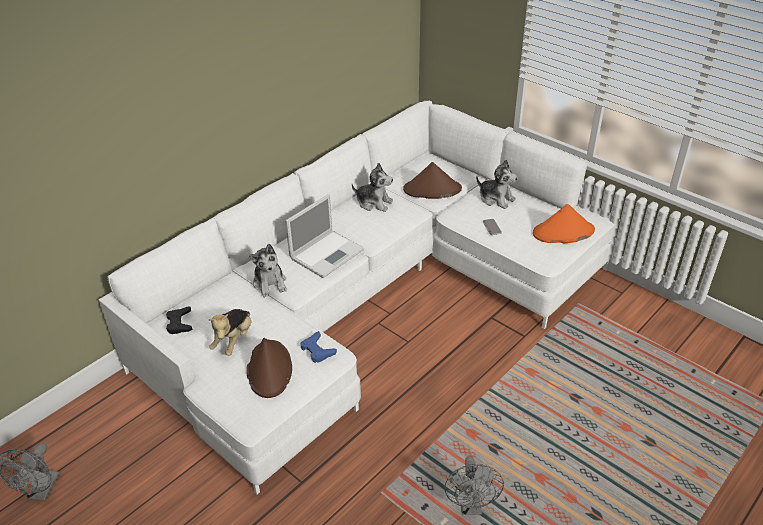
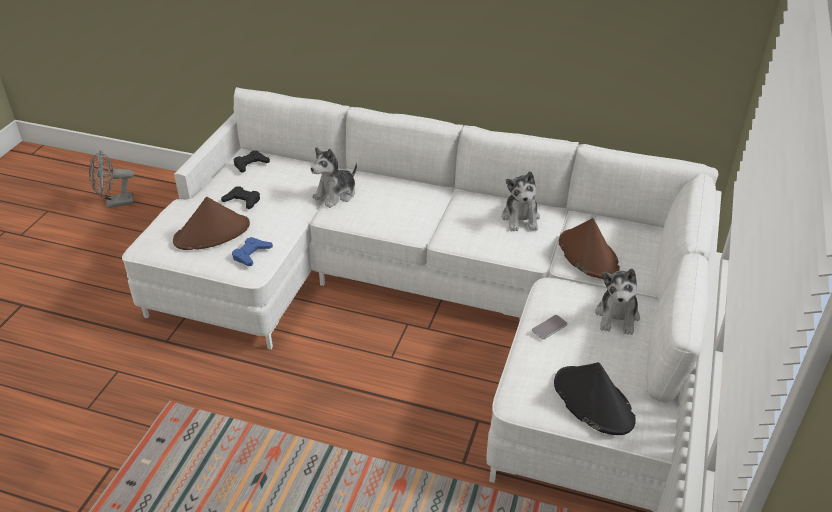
camera: 65 degrees right, 0 degrees up
(234, 340) = (242, 201): plush toy -> black game controller
(327, 253) = (405, 214): laptop -> none
(471, 506) = (172, 480): grey fan -> none
(563, 232) = (592, 401): orange hat -> black hat

